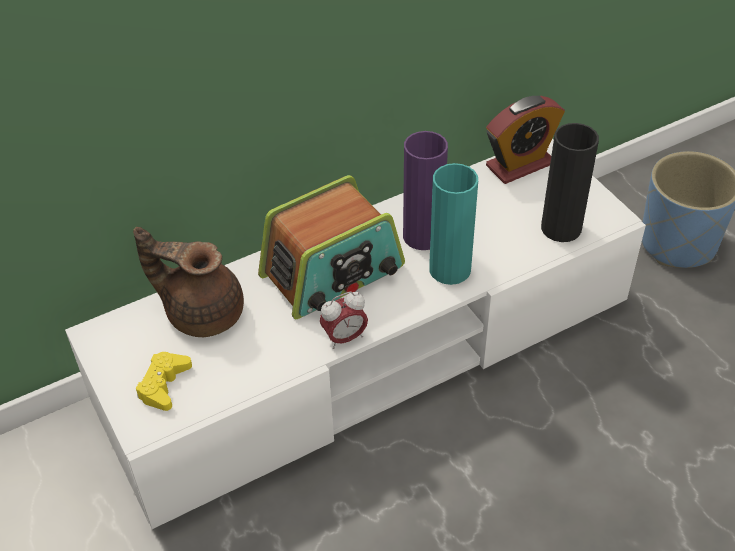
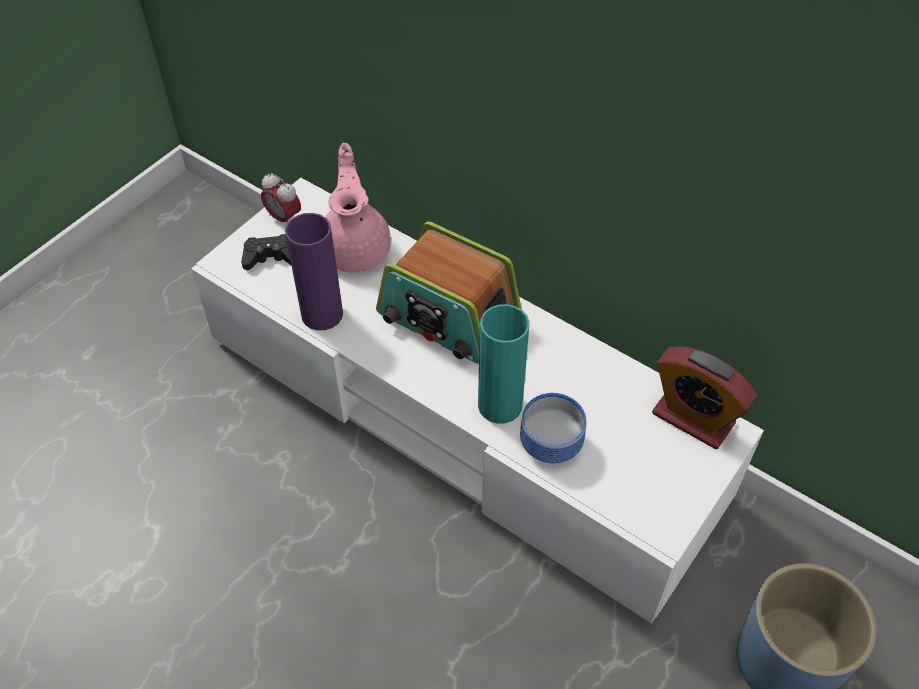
camera: 65 degrees right, 5 degrees up
(164, 385) = (270, 257): yellow game controller -> black game controller
(202, 312) = (357, 248): brown teapot -> pink teapot
(344, 338) = (373, 354): alarm clock -> alarm clock (284, 218)
(423, 236) = (533, 368): purple vase -> purple vase (322, 314)
(505, 253) = (548, 445): none -> bowl
(561, 228) = (615, 485): black vase -> none

